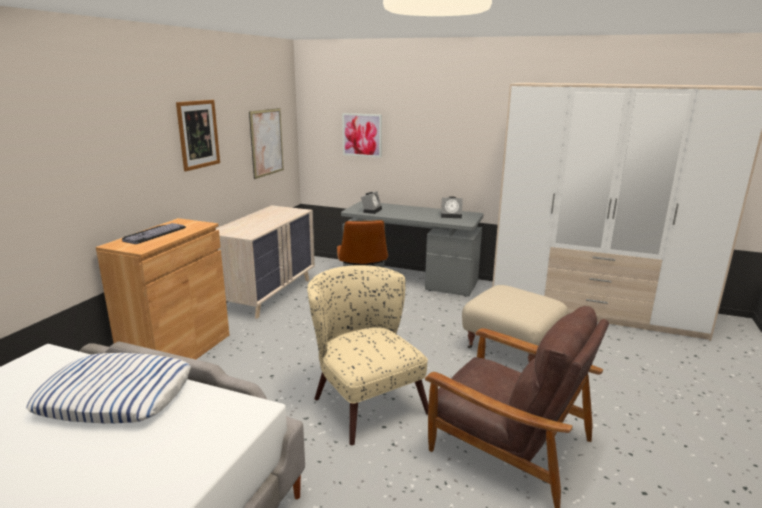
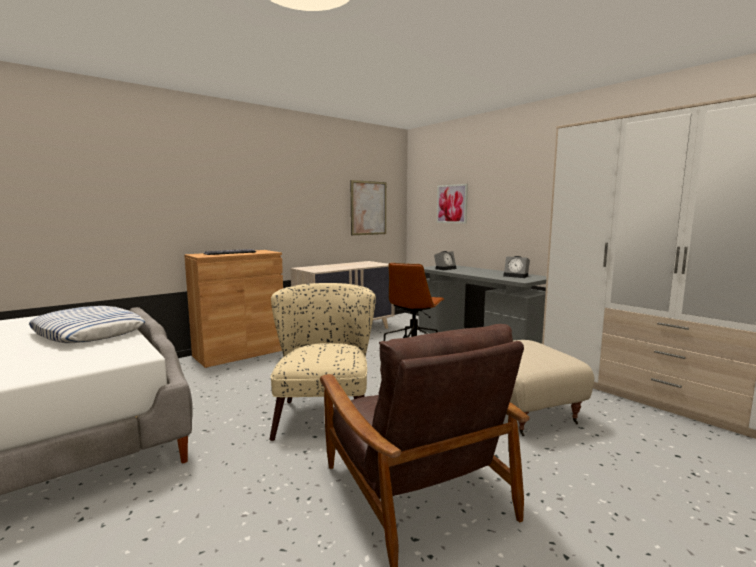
camera: 30 degrees right, 10 degrees down
(198, 134) = (294, 190): picture -> none

